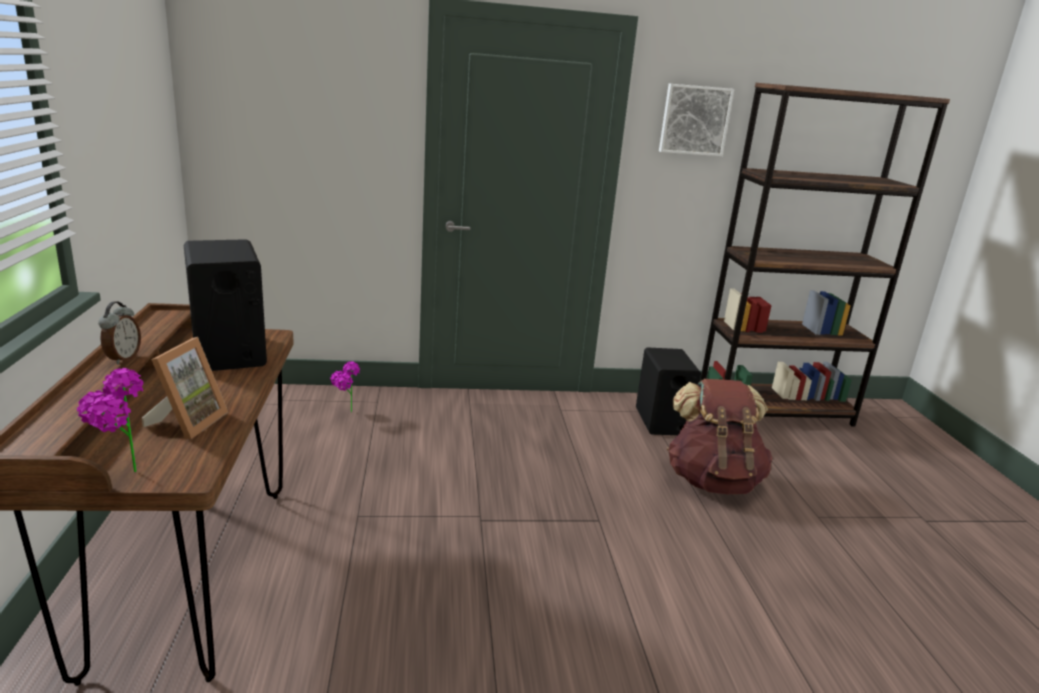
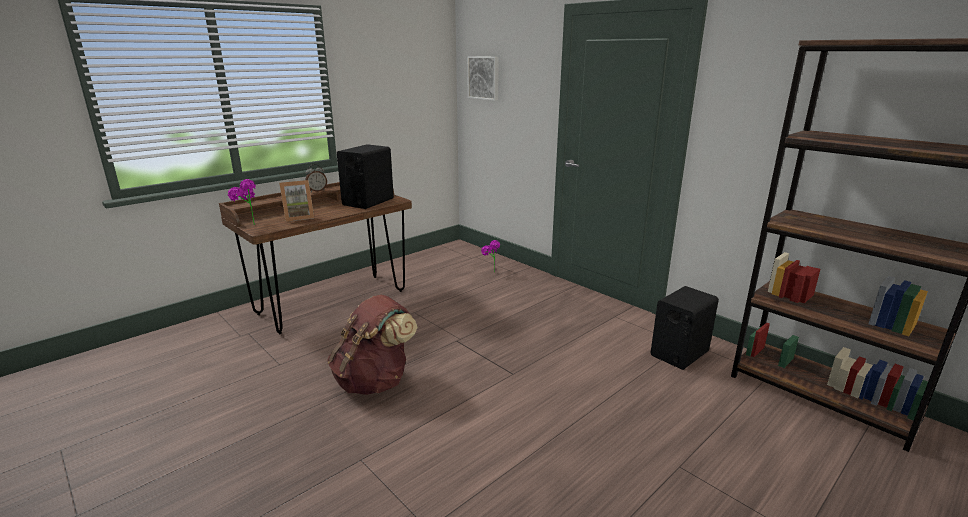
camera: 55 degrees right, 0 degrees up
(694, 120) = (759, 82): picture -> picture (484, 78)
(712, 480) = (638, 399): brown backpack -> brown backpack (375, 381)

